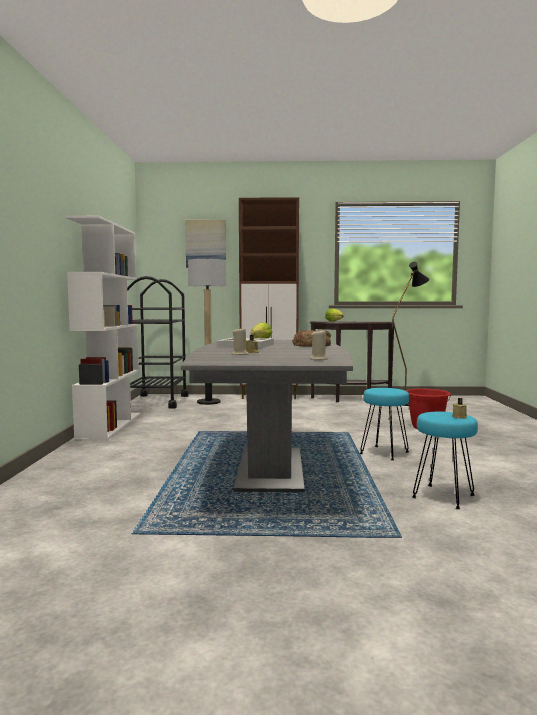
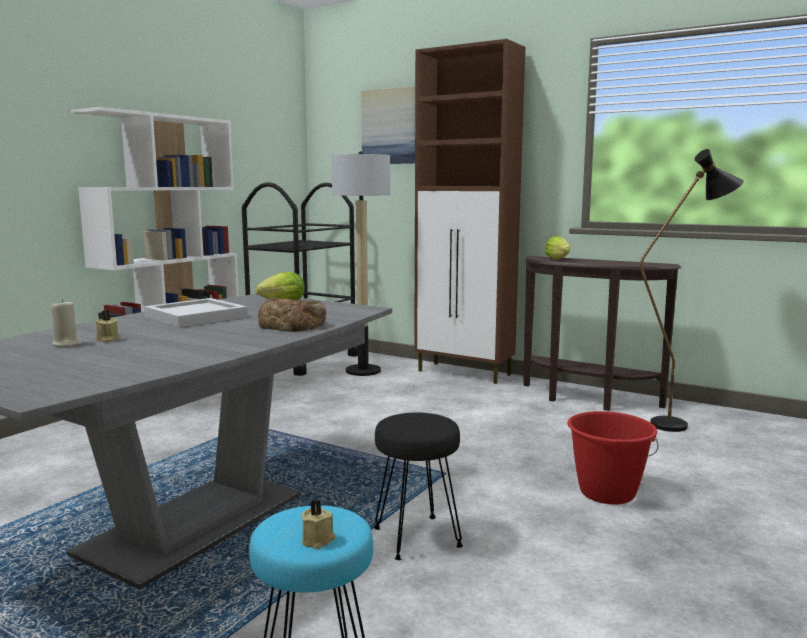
camera: 30 degrees right, 5 degrees up
(318, 359) = (81, 378): beige candle -> none
(384, 453) = (417, 538): turquoise stool -> black stool

